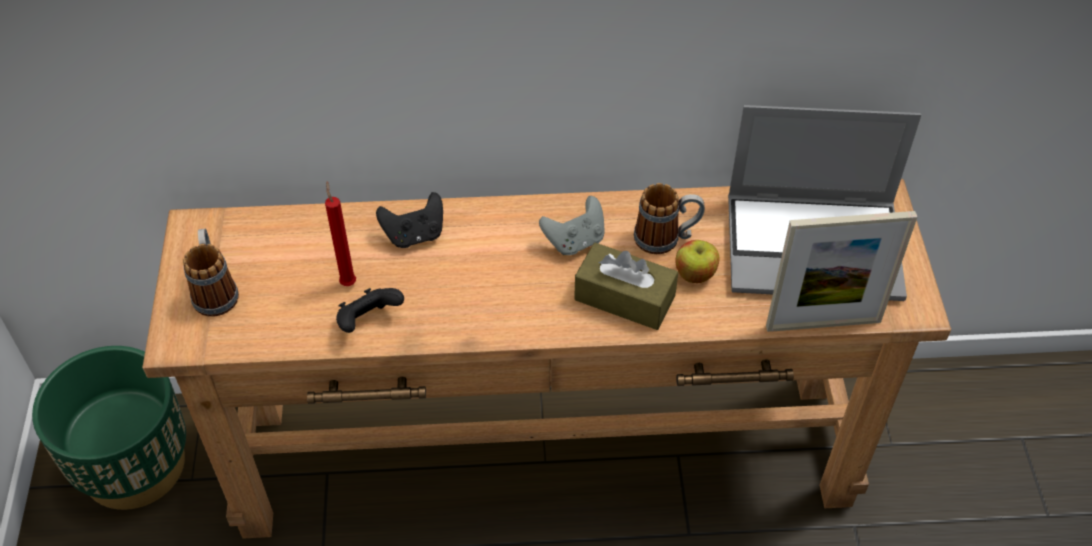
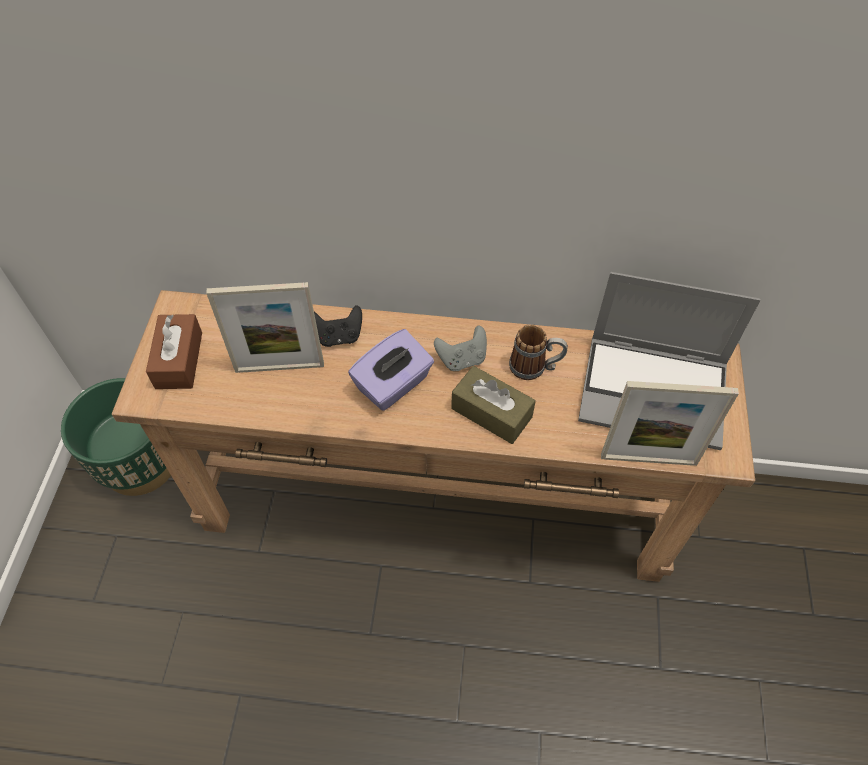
camera: 10 degrees right, 5 degrees up
(215, 291) = (179, 360): mug -> brown tissue box
(348, 281) = (279, 367): red candle -> picture frame
(368, 321) = (288, 402): black game controller -> none
(496, 282) = (393, 385): none -> purple tissue box
(695, 274) = (552, 401): apple -> none

